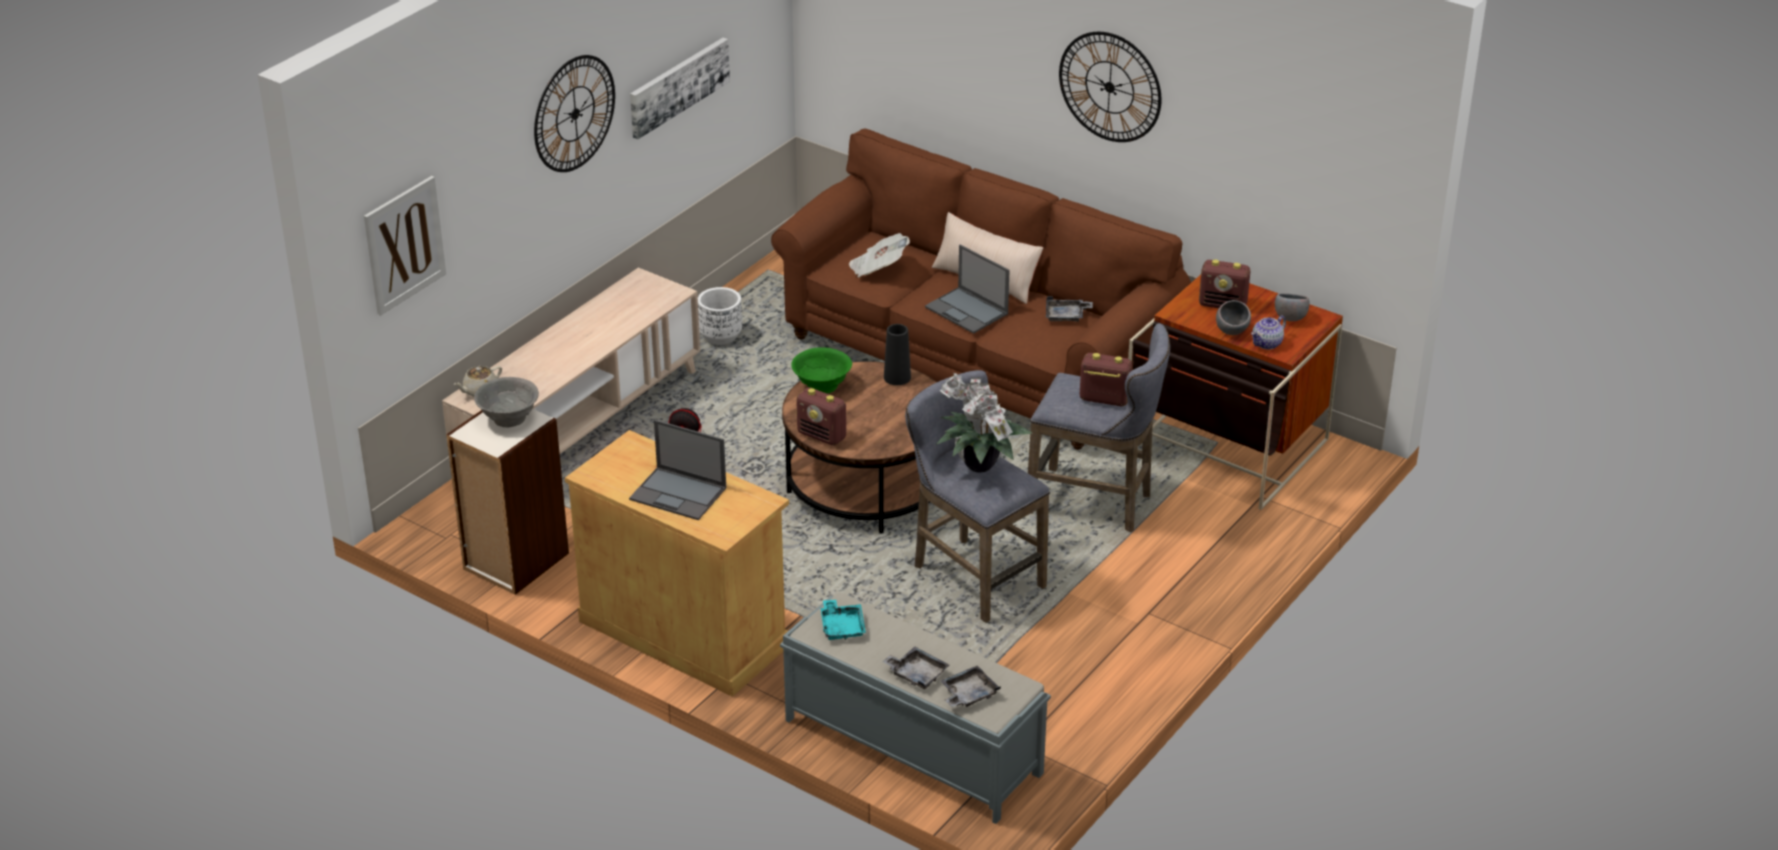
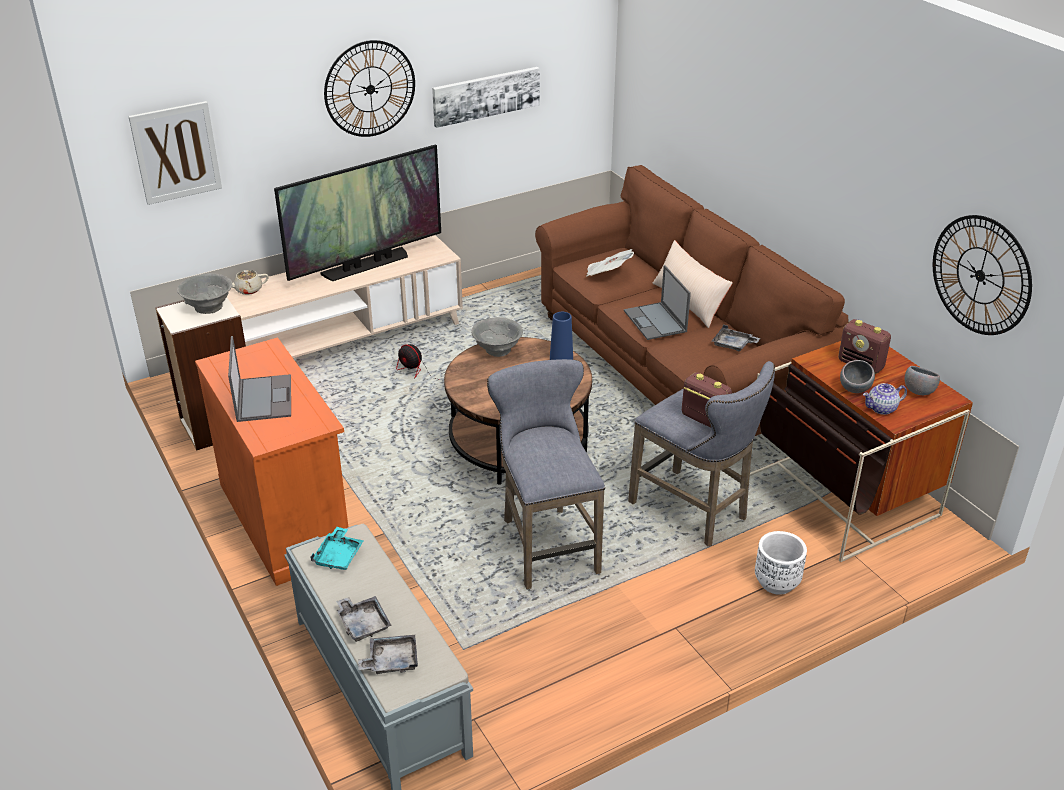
camera: 25 degrees right, 0 degrees up
(593, 326) = (366, 265): none -> television
(679, 494) = (263, 398): laptop -> laptop turned 150 degrees counterclockwise
(684, 633) = (286, 519): beige cabinet -> orange cabinet
(720, 337) = (496, 304): white planter -> white planter (776, 583)
(822, 386) = (497, 350): green bowl -> grey bowl
(822, 436) = (465, 388): radio -> none
(897, 377) = (561, 358): black vase -> blue vase
(980, 468) = (550, 449): potted plant -> none
(1110, 87) = (814, 148): wall clock -> wall clock (980, 275)

